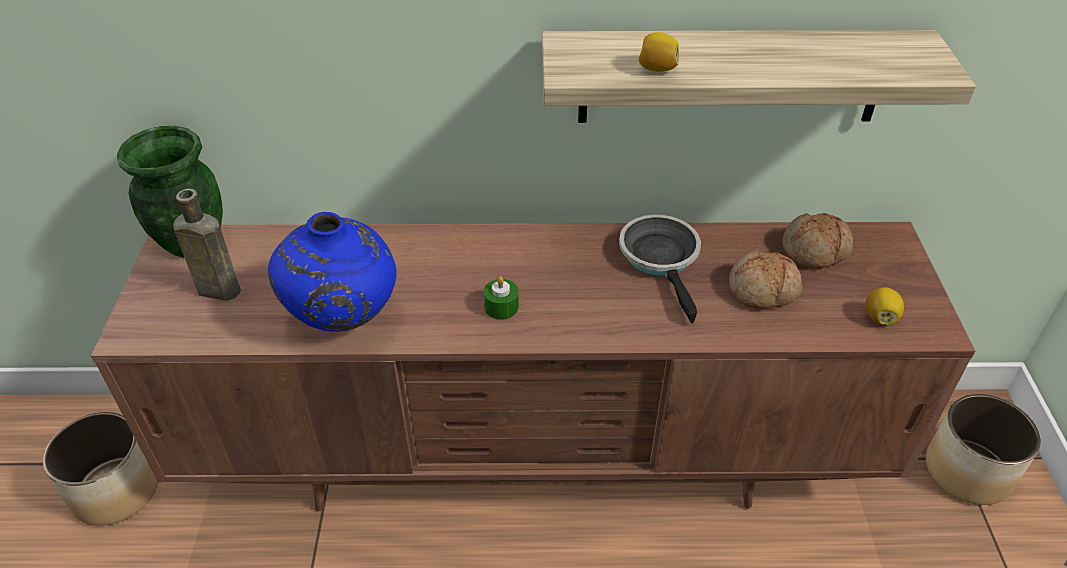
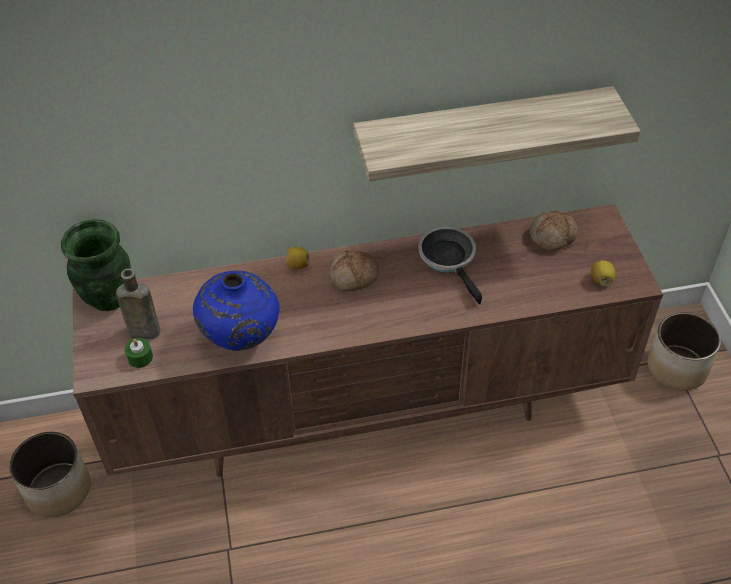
camera: 10 degrees left, 5 degrees up
(501, 307) = (348, 312): green candle -> green candle (140, 357)
(657, 69) = (438, 145): lemon -> lemon (297, 265)
(763, 291) = (522, 272): bread -> bread (354, 277)

